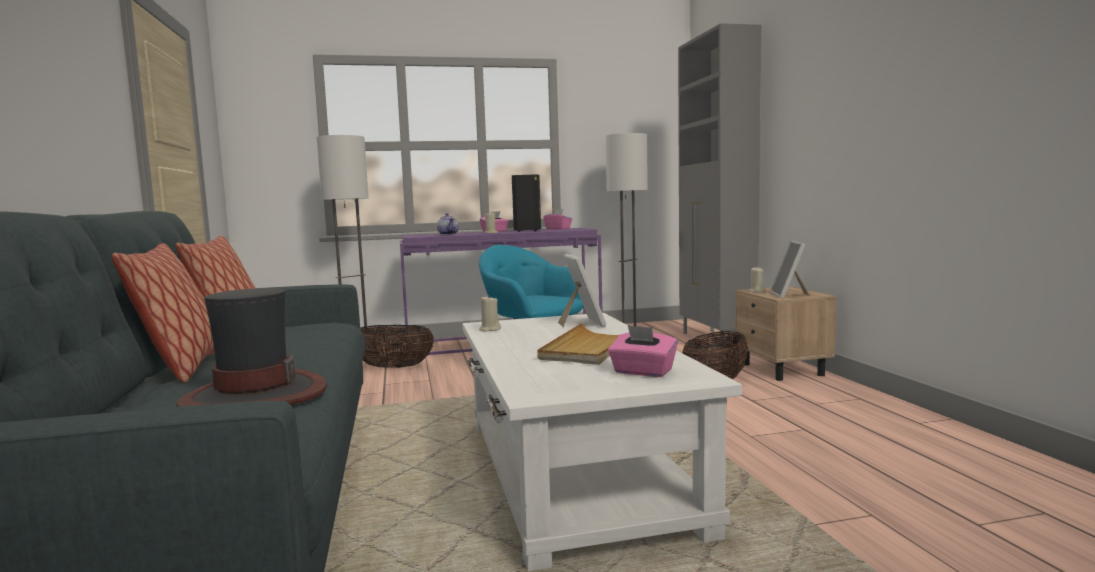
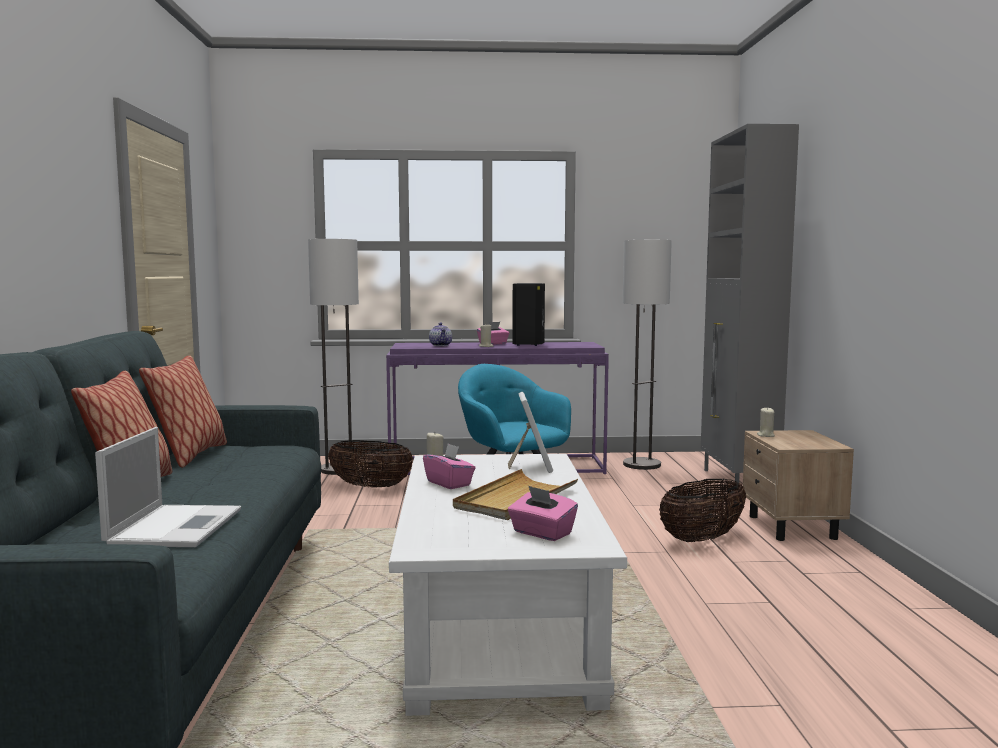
camera: 10 degrees right, 0 degrees up
(254, 395) = (176, 526): hat -> laptop
(558, 229) = (564, 343): pink tissue box -> pink tissue box (449, 483)
(789, 295) = (799, 443): picture frame -> none

